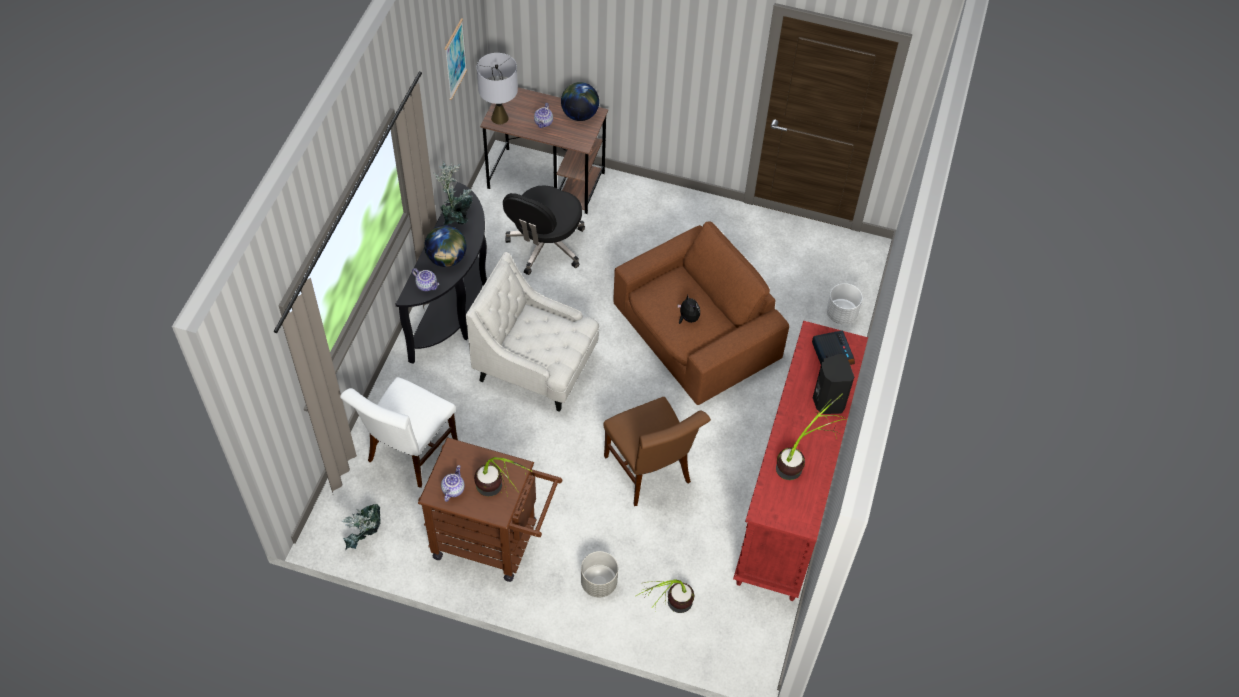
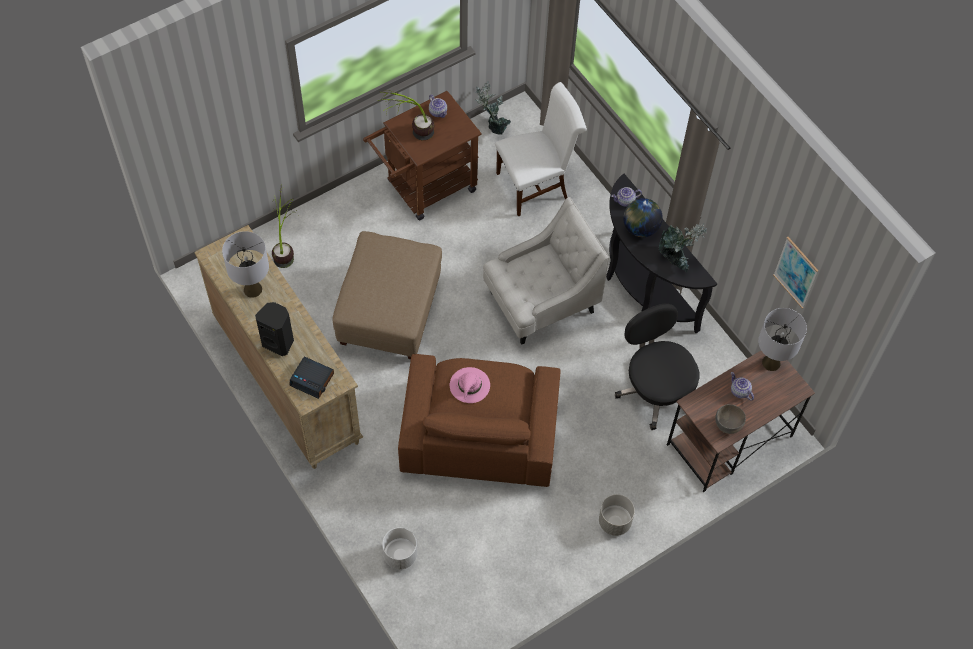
camera: 130 degrees right, 5 degrees up
(409, 454) = (536, 184): white chair -> white chair turned 90 degrees clockwise
(579, 114) = (728, 425): globe -> grey bowl
(598, 583) = (340, 224): grey planter -> grey planter (615, 521)
(650, 473) = (389, 311): brown chair -> beige ottoman
(688, 318) = (469, 386): plush toy -> pink hat
(789, 499) = (286, 380): red dresser -> beige dresser
(802, 461) = (253, 289): potted plant -> grey table lamp

